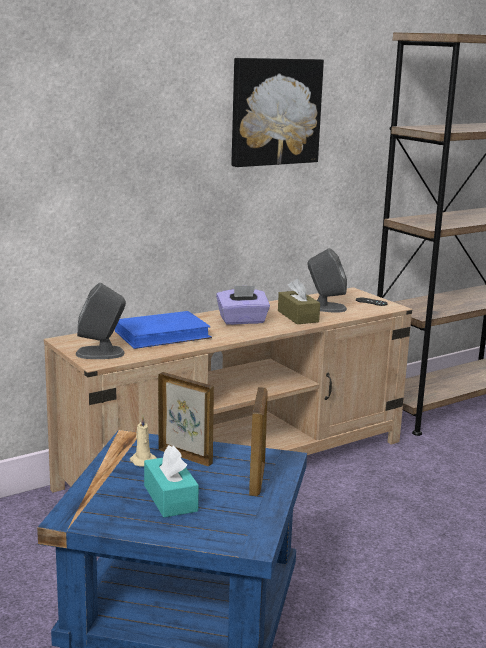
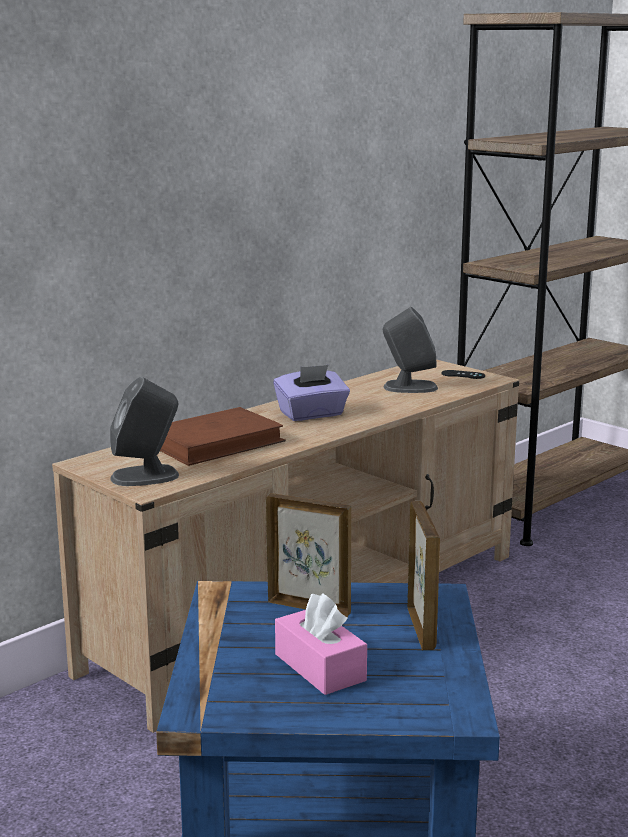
camera: 10 degrees left, 0 degrees up
(142, 460) = (253, 620): beige candle -> none
(162, 335) = (216, 443): blue book -> brown book
(170, 498) = (320, 667): turquoise tissue box -> pink tissue box
(274, 111) = (326, 126): picture -> none
(298, 316) = (381, 402): brown tissue box -> none

